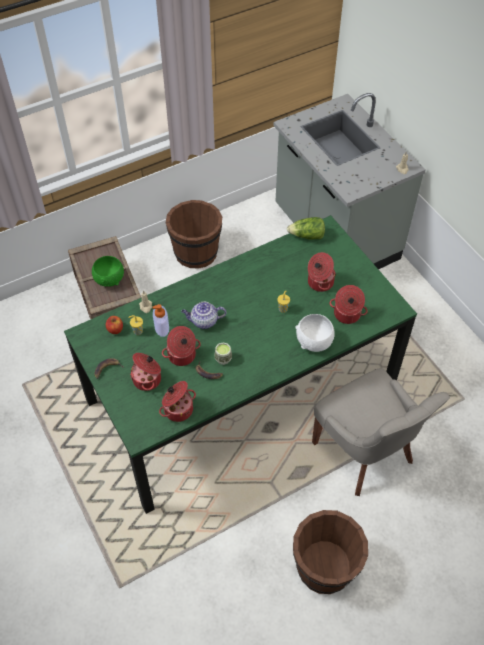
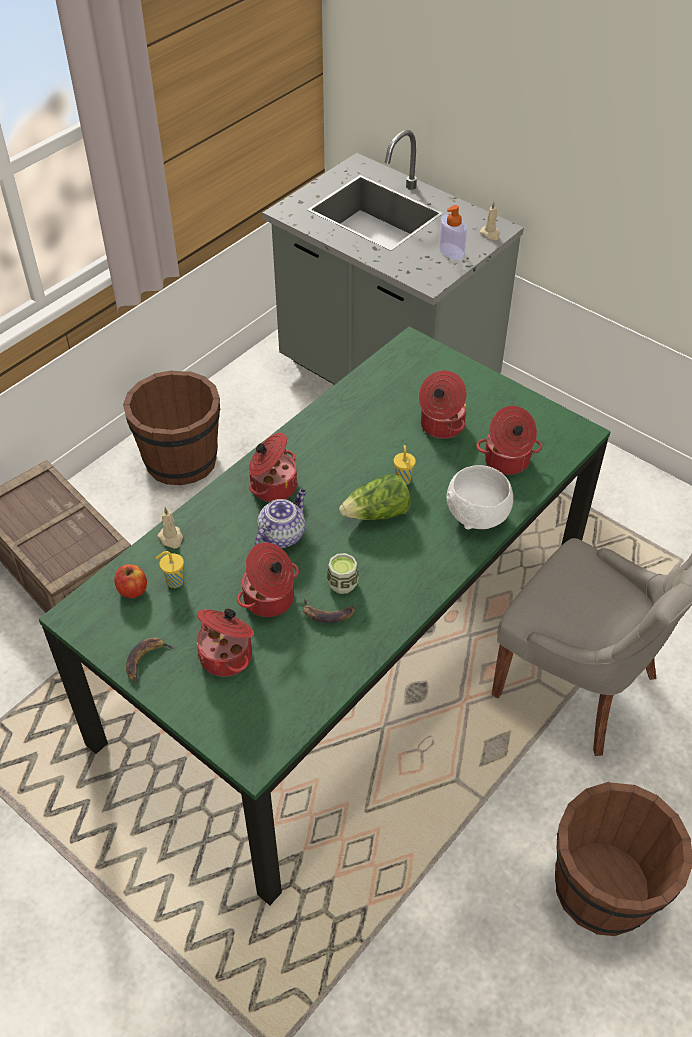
camera: 20 degrees left, 5 degrees down
(110, 279) = (63, 530): green bowl -> none
(162, 327) = (214, 564): soap dispenser -> soap dispenser (451, 251)
(178, 409) = (303, 689): cooking pot -> cooking pot (272, 486)
(203, 321) = (282, 534): teapot -> teapot turned 150 degrees clockwise
(307, 236) = (387, 364): lettuce -> lettuce (377, 514)

